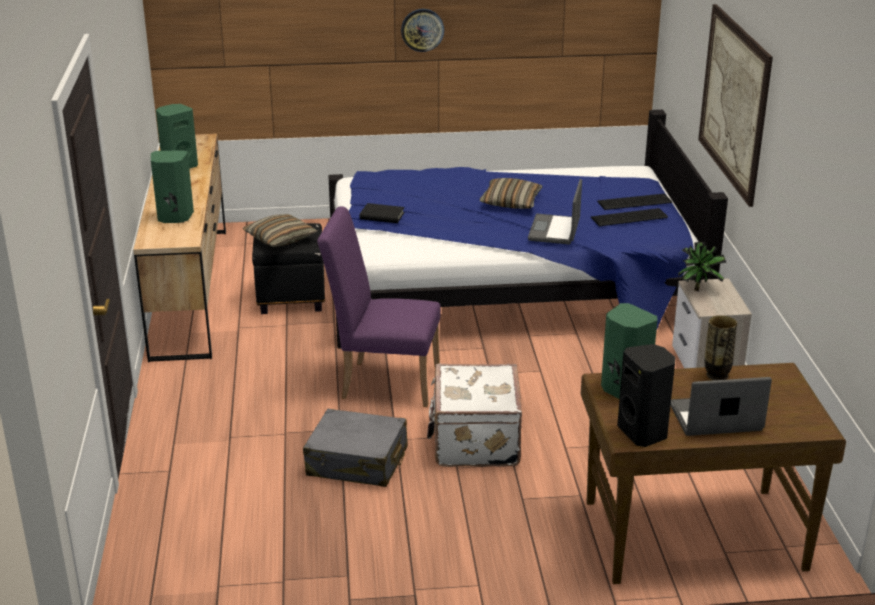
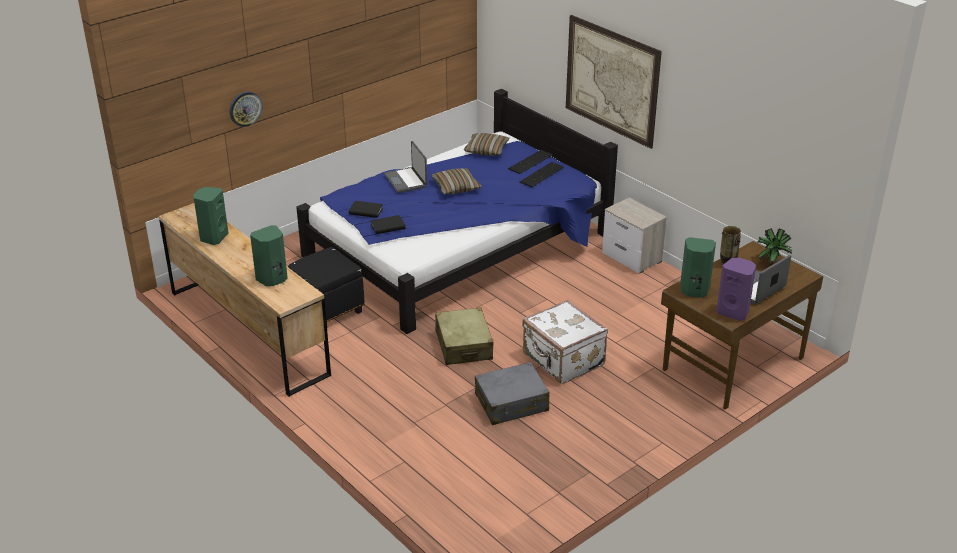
camera: 35 degrees left, 5 degrees up
(280, 238) = (322, 268): pillow -> pillow (486, 150)
(380, 195) = (366, 211): none -> black book
(383, 382) = (463, 345): purple chair -> beige suitcase
(422, 30) = (330, 73): wall clock -> wall clock (245, 108)
(555, 230) = (511, 199): laptop -> laptop (406, 181)
(644, 433) = (733, 312): black speaker -> purple speaker
(699, 289) = (622, 210): potted plant -> potted plant (771, 263)

